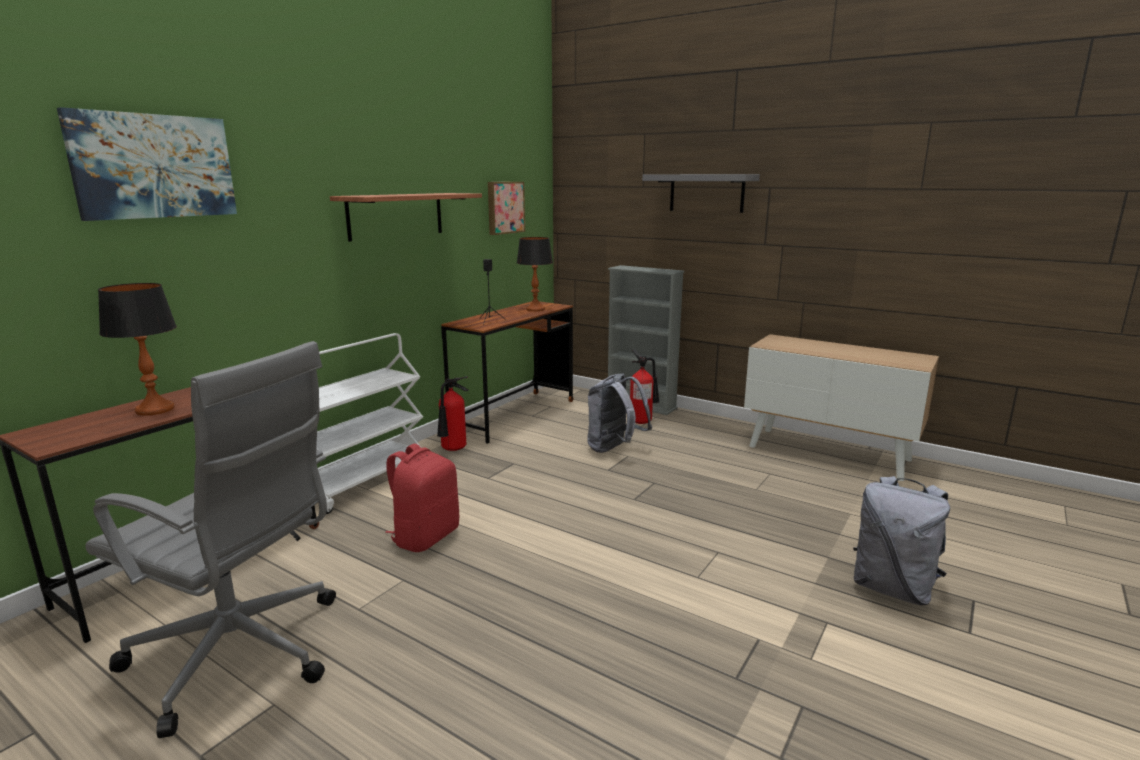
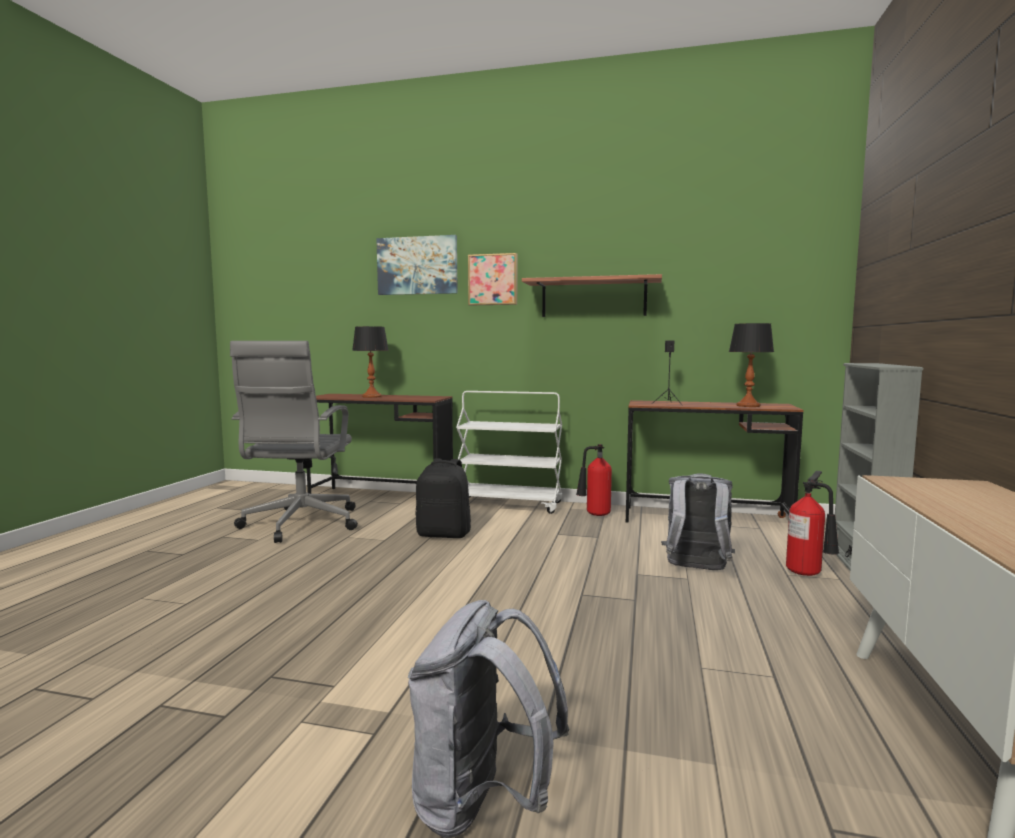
camera: 70 degrees right, 10 degrees down
(425, 536) = (444, 534): red backpack -> black backpack
(504, 207) = (749, 294): picture -> picture (493, 280)
(706, 193) = (955, 240): grey shelf -> none

